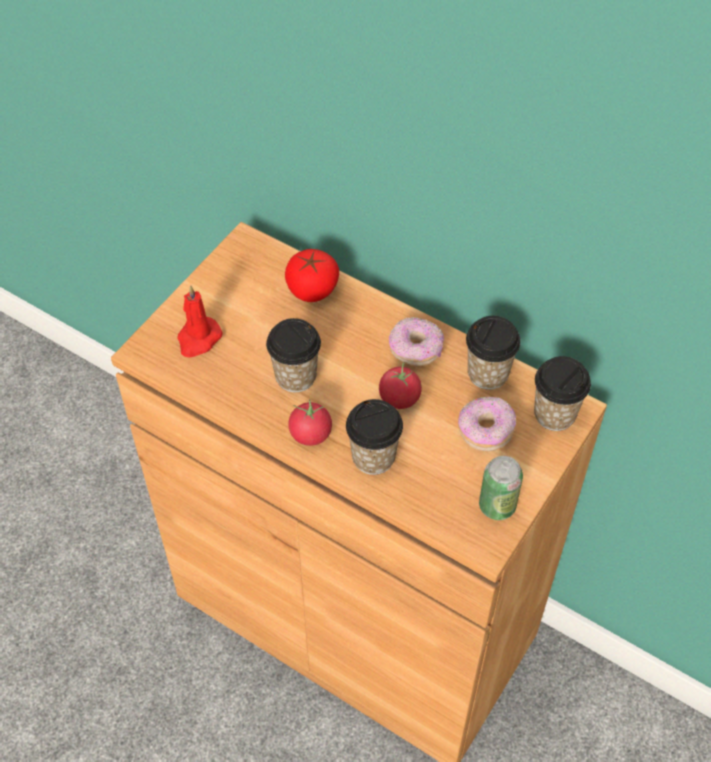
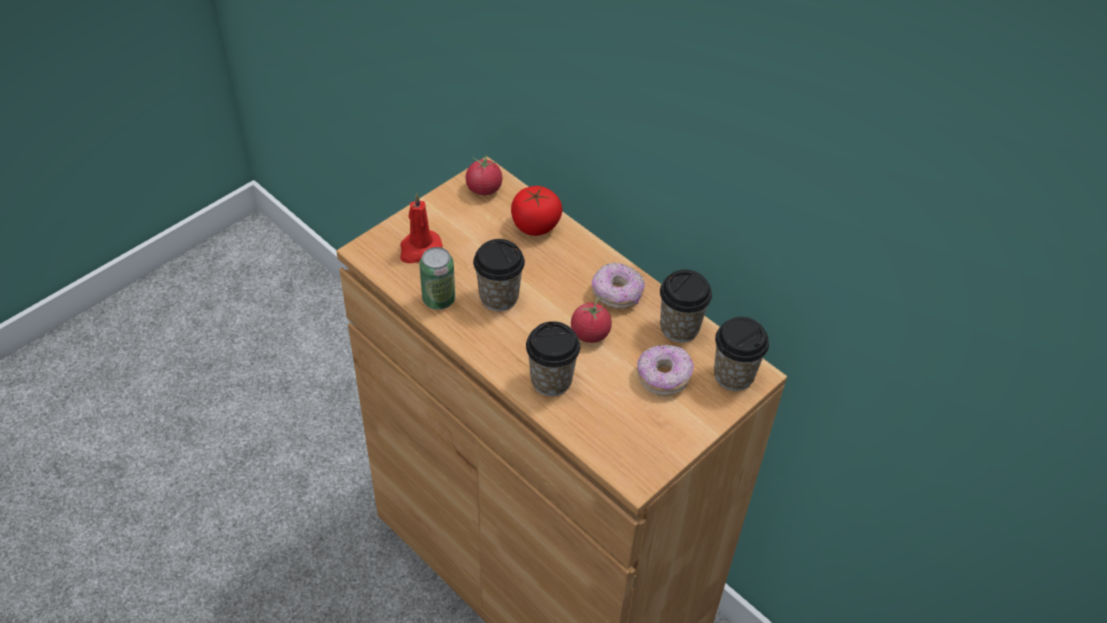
camera: 10 degrees right, 5 degrees down
(310, 433) = (498, 349): tomato -> tomato (484, 188)
(497, 506) = (656, 445): can -> can (438, 299)

